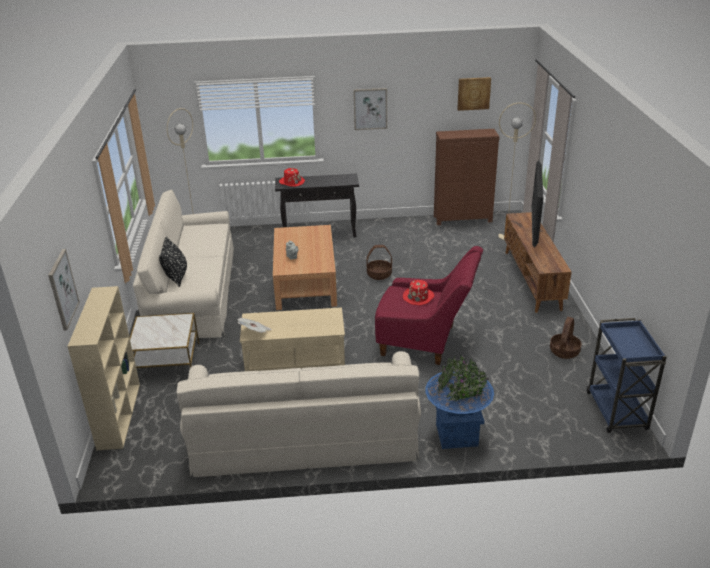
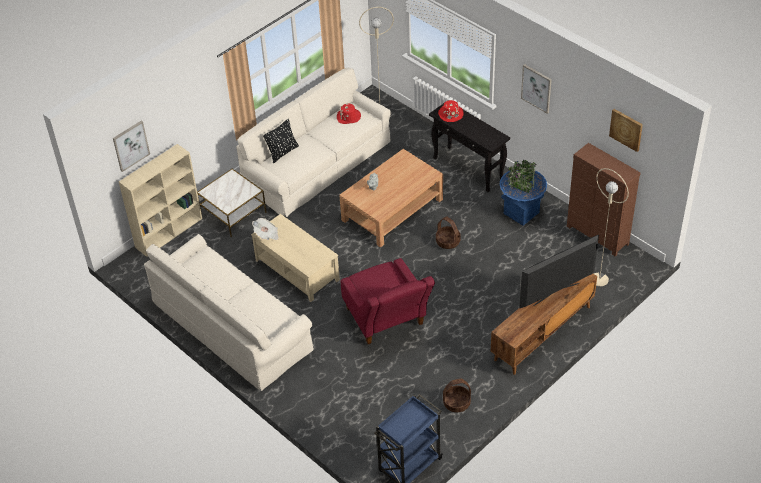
camera: 50 degrees right, 15 degrees up
(418, 297) = (389, 285): red hat -> red hat (348, 117)
(456, 435) = (302, 395): blue planter -> blue planter (521, 213)

